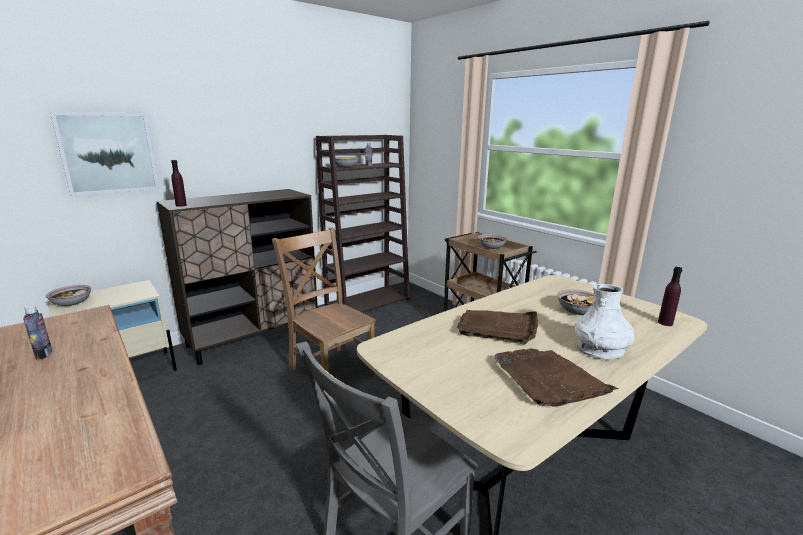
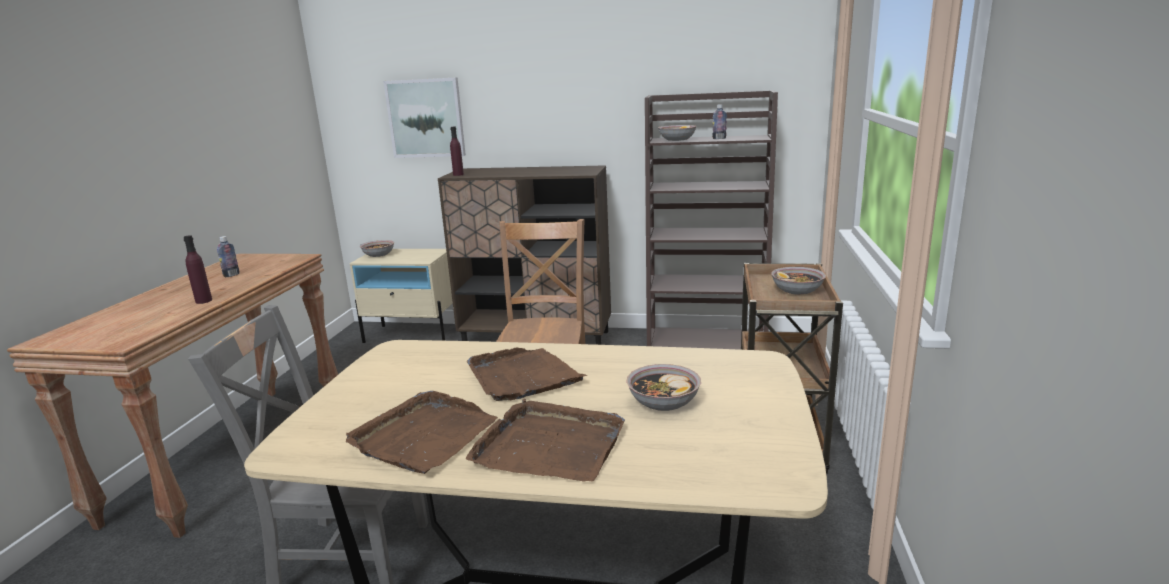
camera: 50 degrees right, 0 degrees up
(600, 350) = (550, 445): white vase -> brown tray
(665, 323) = (739, 471): purple bottle -> purple bottle (204, 301)

